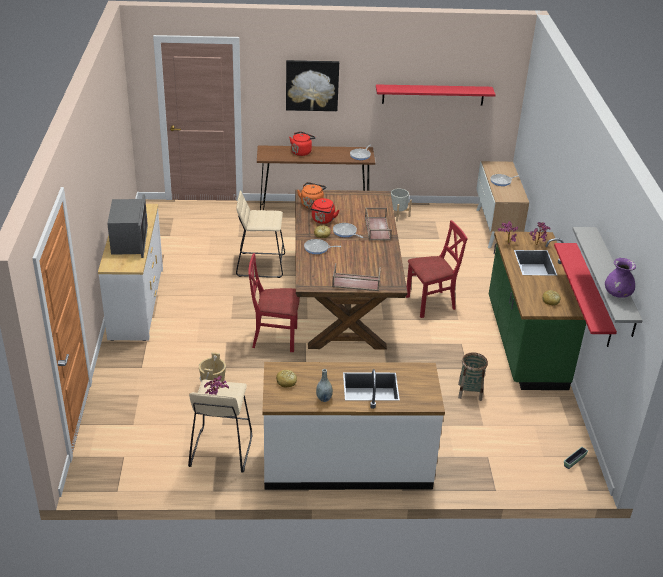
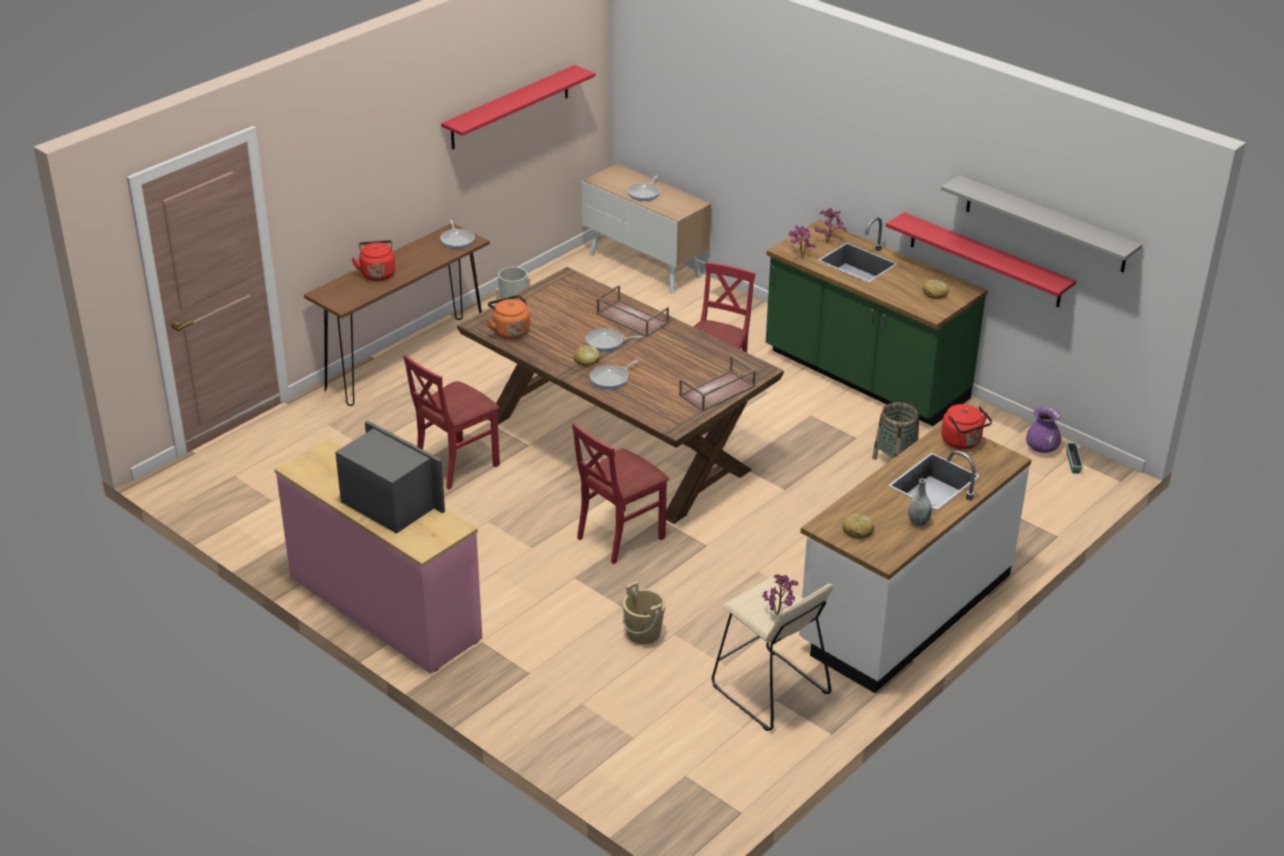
camera: 45 degrees left, 0 degrees up
(136, 303) = (383, 608): white dresser -> pink dresser
(260, 265) = (456, 464): beige stool -> red chair
(312, 85) = (361, 161): picture -> none
(322, 220) = (557, 343): red kettle -> red kettle (963, 442)
(617, 294) = (1087, 231): purple vase -> purple vase (1041, 449)

